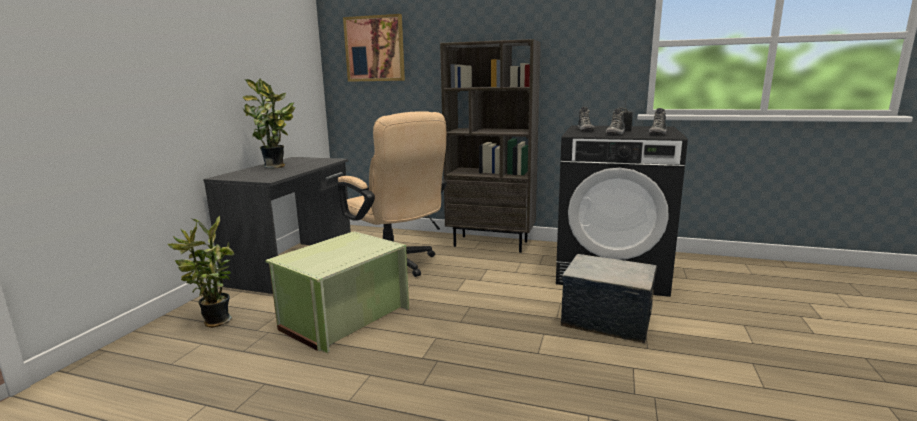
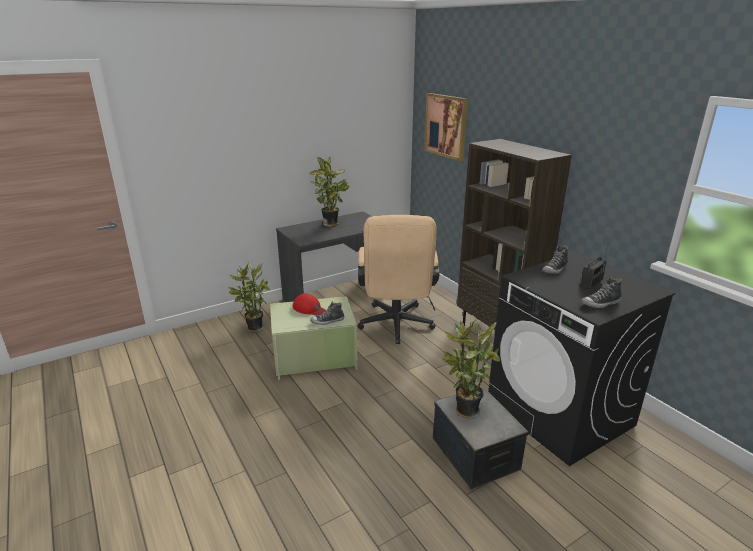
camera: 40 degrees right, 10 degrees up
(327, 249) = (309, 308): none -> red cap
(595, 271) = (464, 410): none -> potted plant
(615, 134) = (558, 289): shoe -> shoe (327, 321)

